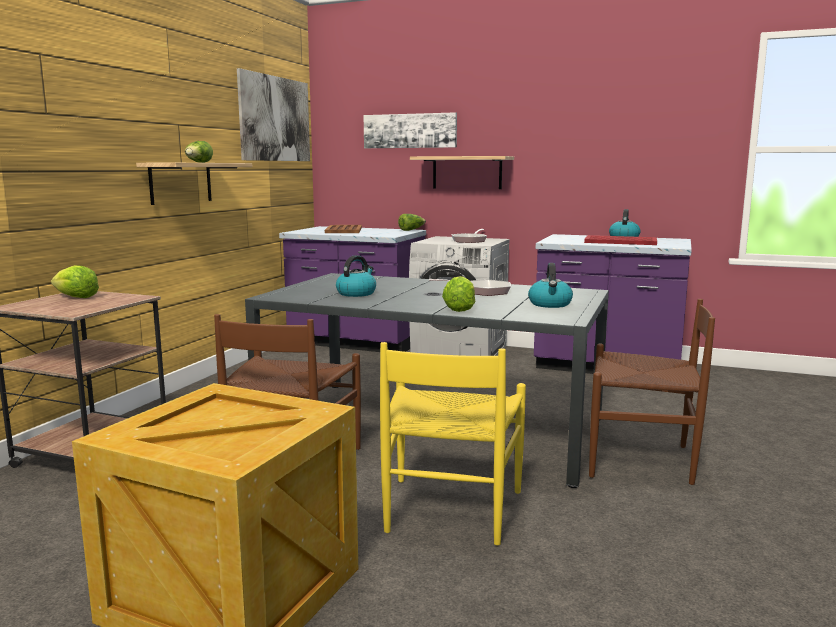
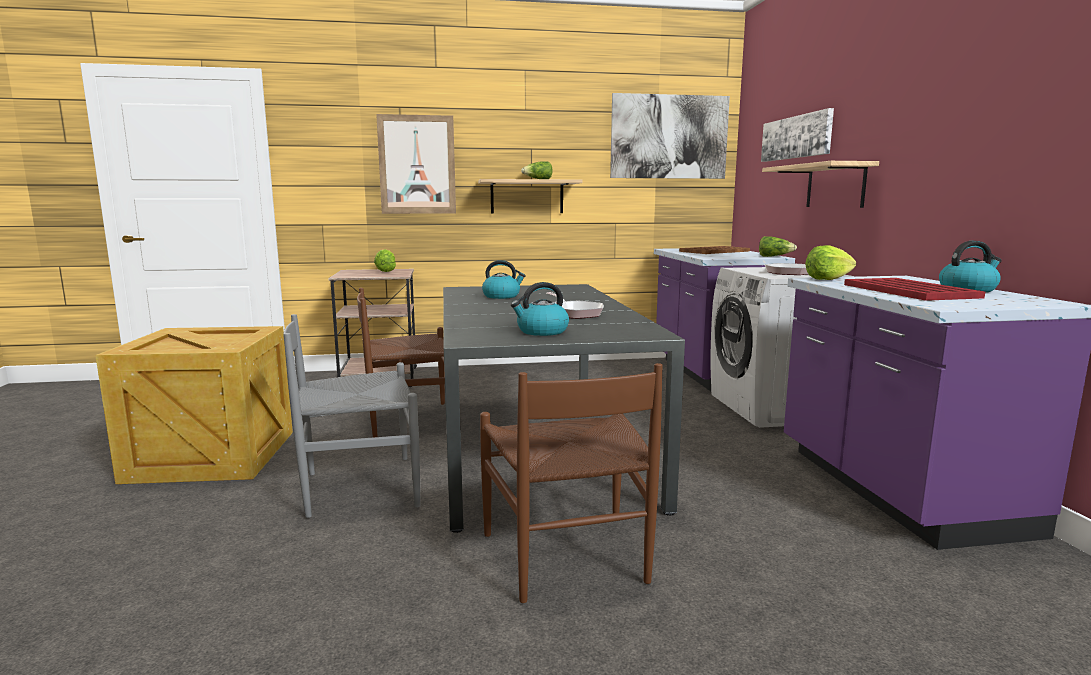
camera: 60 degrees right, 0 degrees up
(70, 140) = (417, 165): none -> picture
(450, 512) = (360, 488): yellow chair -> grey chair
(460, 309) = (472, 317): lettuce -> lettuce (827, 279)

